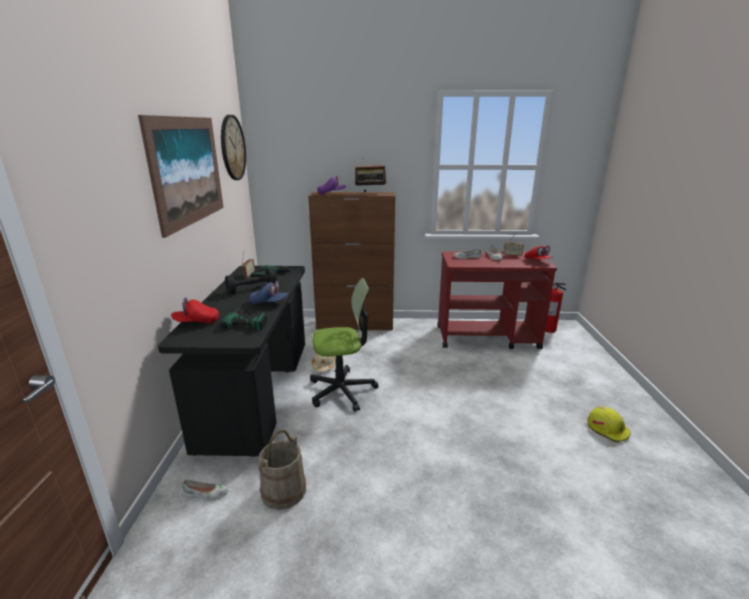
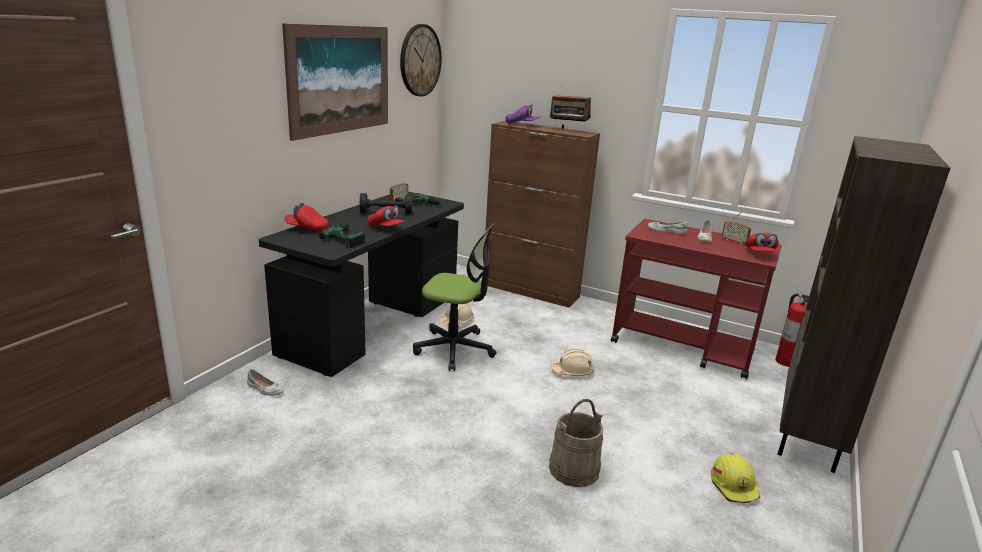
camera: 25 degrees right, 0 degrees up
(269, 303) = (386, 228): blue cap -> red cap
(284, 491) = (327, 410): beige bucket -> beige bucket (574, 469)
(440, 380) = (573, 371): none -> beige hard hat
(607, 376) = (809, 436): none -> brown bookcase

